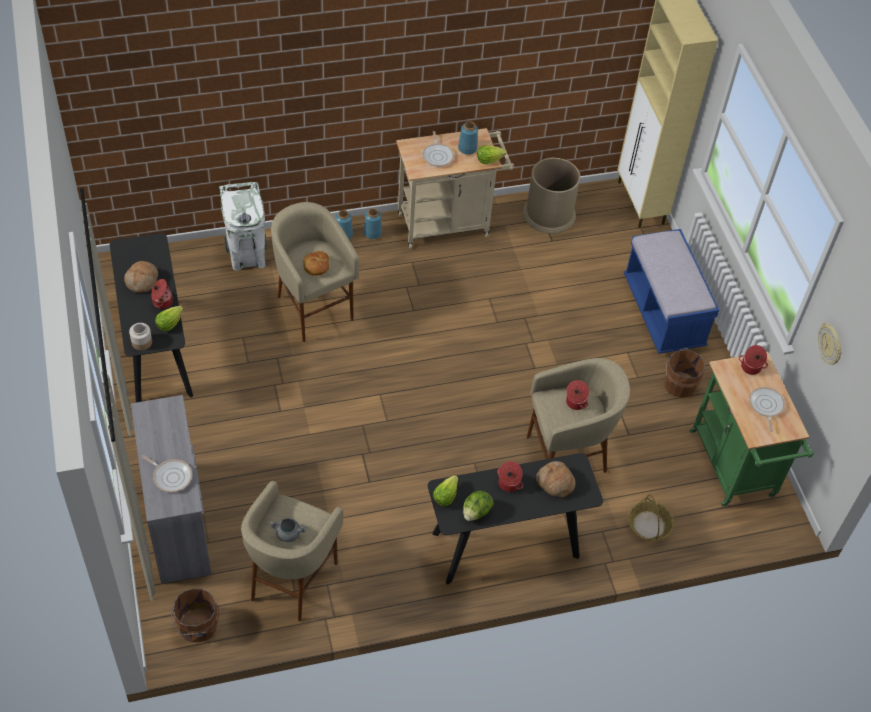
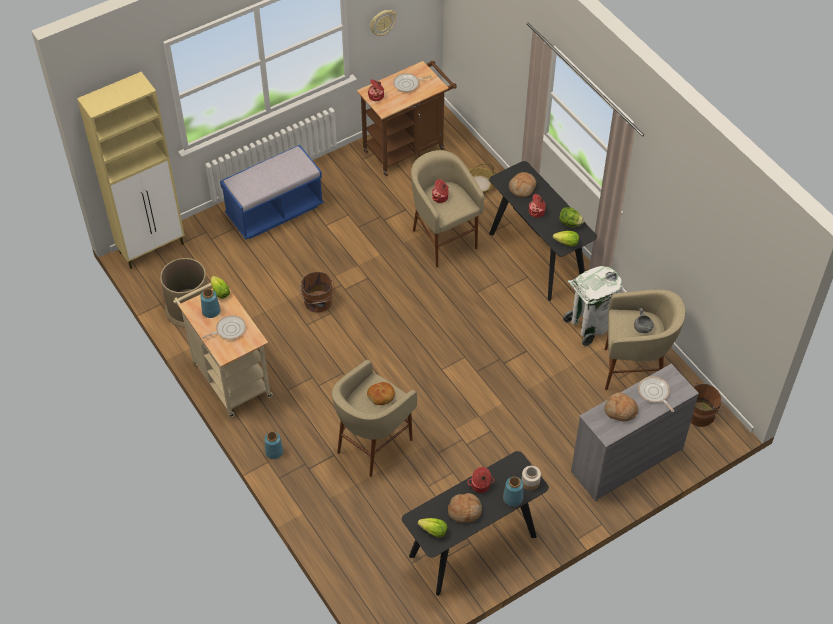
camera: 105 degrees left, 0 degrees up
(167, 434) = (620, 410): none -> bread
(169, 324) = (501, 470): lettuce -> lettuce (434, 531)
(171, 476) = (654, 393): frying pan -> frying pan turned 45 degrees counterclockwise
(247, 257) = (333, 518): white trash can -> white trash can (588, 326)
(373, 232) = (263, 430): blue vase -> blue vase (512, 498)
(678, 384) = (344, 190): brown bucket -> brown bucket (318, 302)
(735, 469) = (407, 147): green cart -> brown cart

